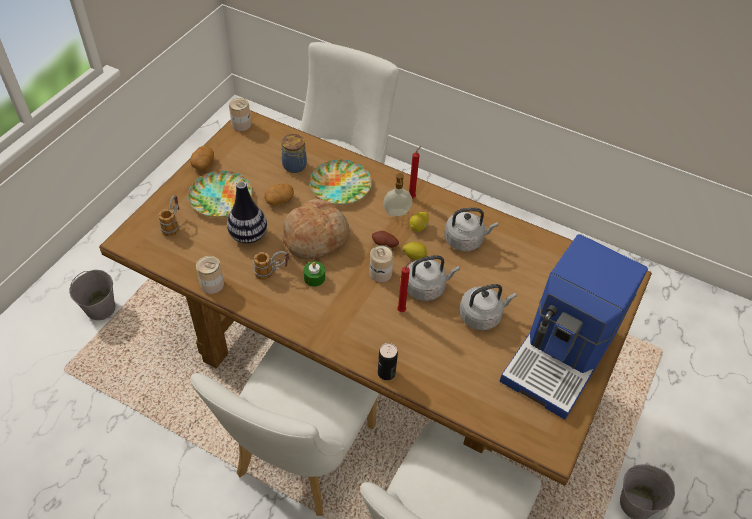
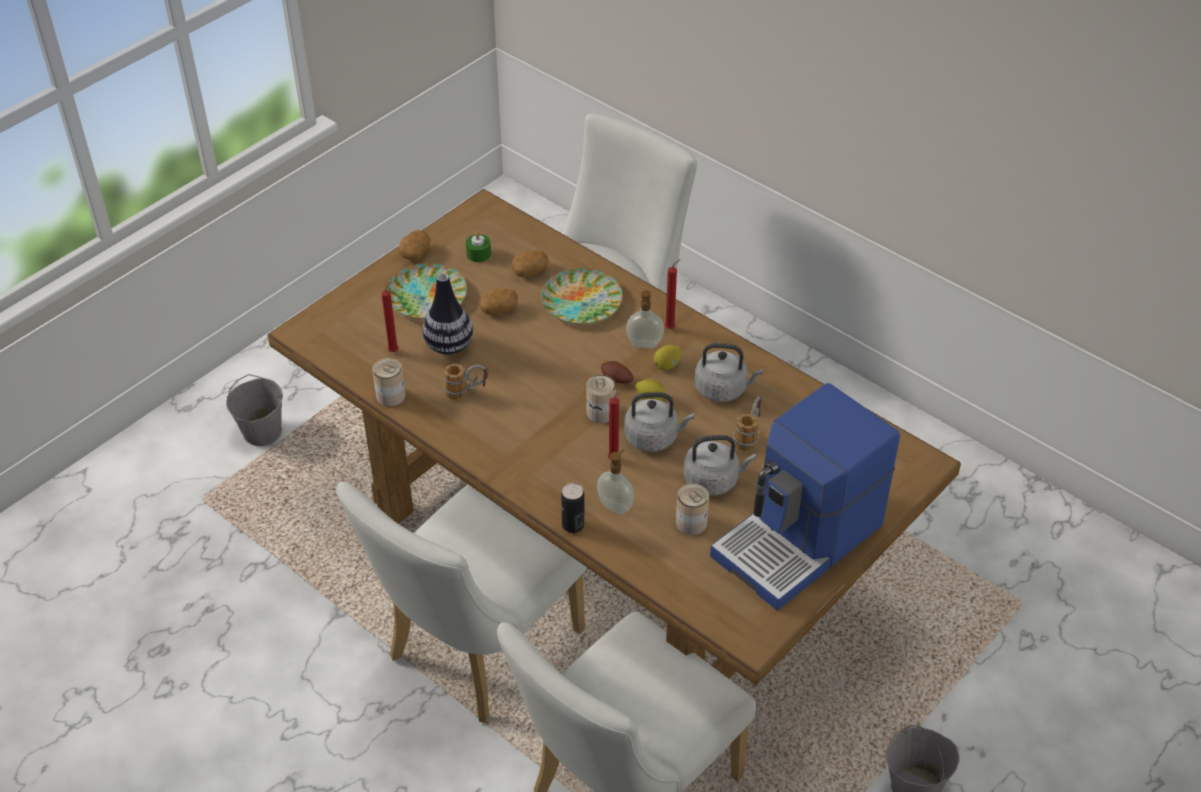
camera: 15 degrees right, 5 degrees down
(173, 224) = (361, 320): mug -> mug (749, 435)
(206, 245) = (394, 350): none -> red candle
(241, 124) = (475, 210): can -> can (691, 522)
(295, 166) = (530, 271): jar -> potato
(314, 278) = (516, 406): green candle -> green candle (478, 254)
(316, 237) = (532, 359): bread -> none
(414, 350) = (616, 505): none -> soap dispenser

